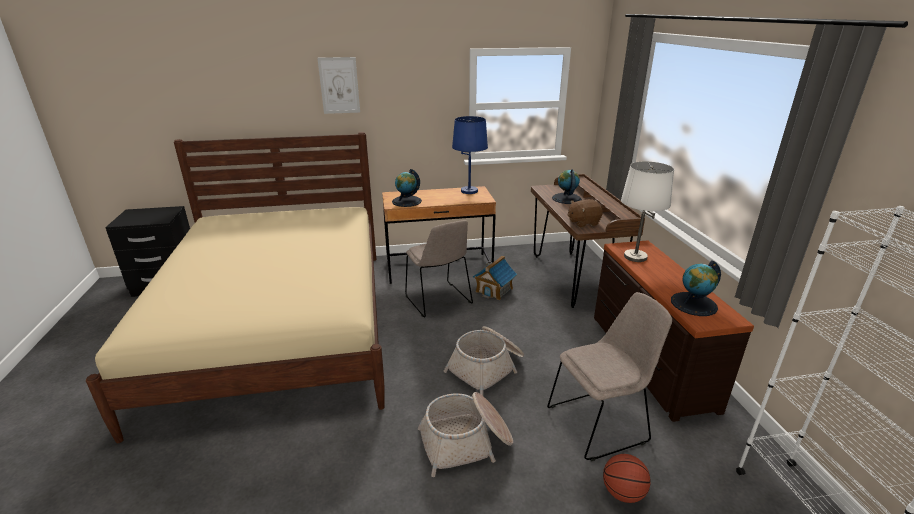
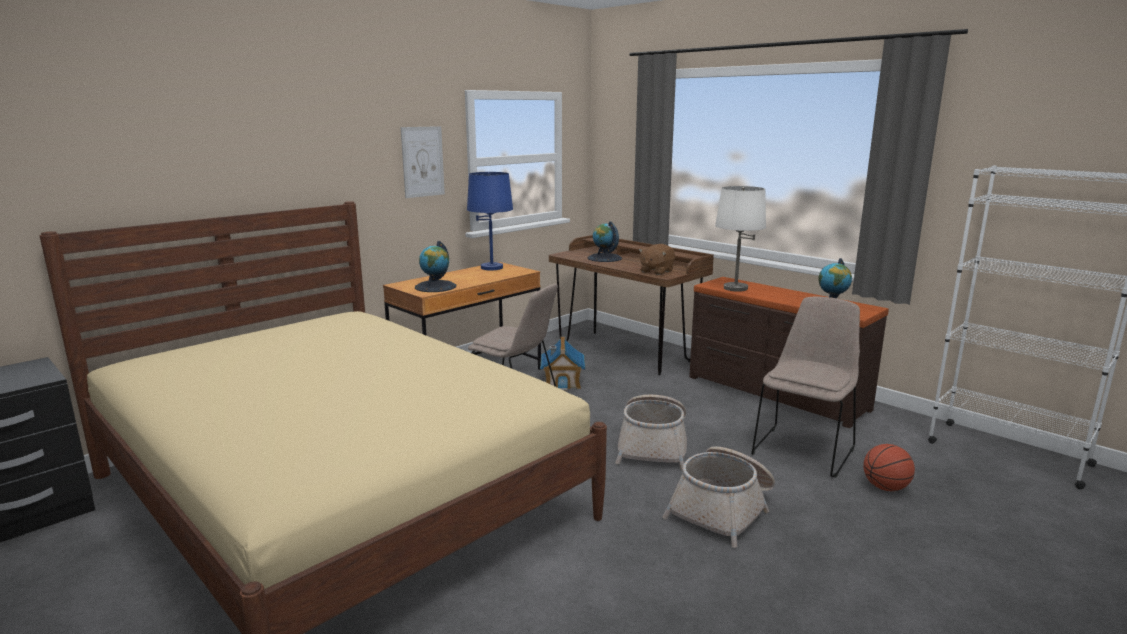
camera: 35 degrees left, 10 degrees down
(339, 85) = (312, 136): picture -> picture (423, 161)

